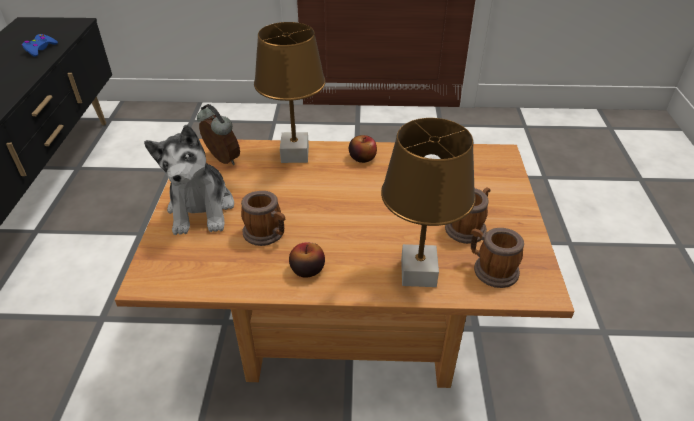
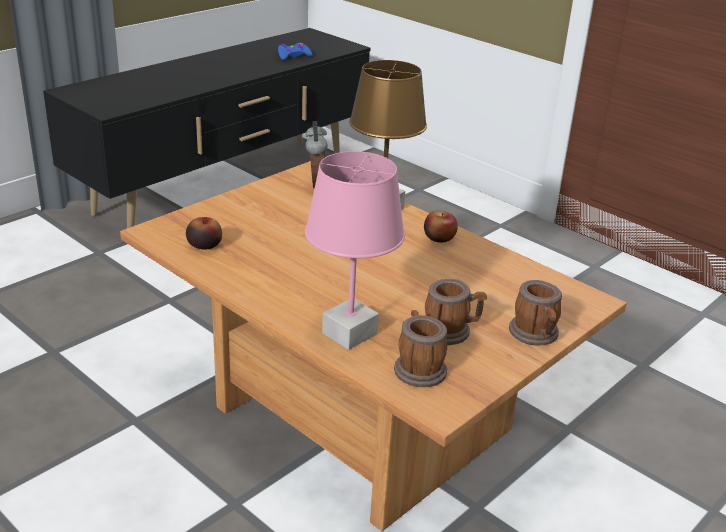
camera: 40 degrees right, 10 degrees down
(201, 209) = (251, 209): plush toy -> none
(267, 234) = (273, 247): mug -> mug (535, 335)
(307, 269) = (267, 283): apple -> apple (204, 245)
(419, 273) = (349, 334): brown table lamp -> pink table lamp

